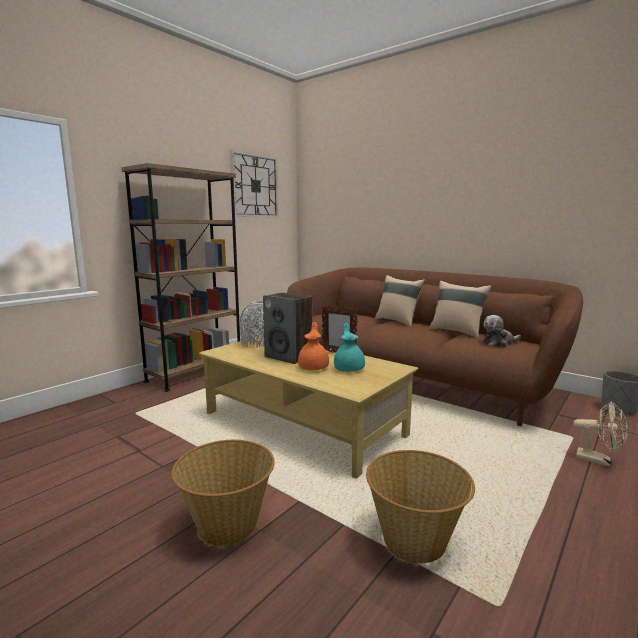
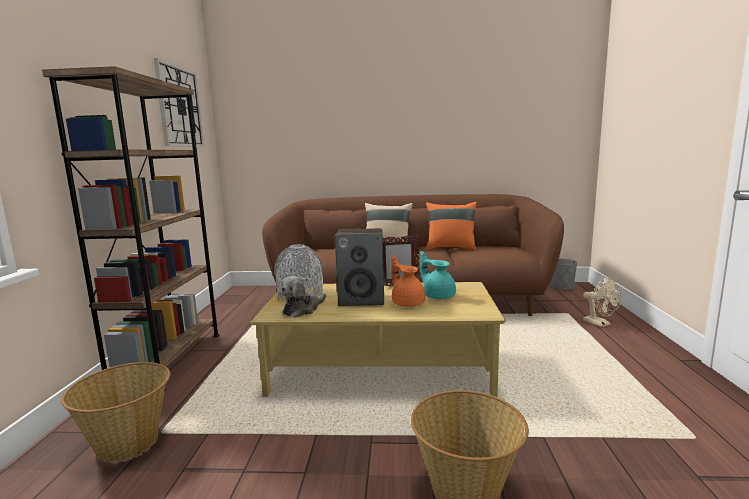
camera: 35 degrees left, 0 degrees up
(415, 541) = (600, 424): basket -> basket (128, 443)
(457, 332) = (450, 248): beige pillow -> orange pillow
(499, 343) = (497, 250): plush toy -> plush toy (303, 309)
(599, 460) = (600, 324): beige fan -> beige fan turned 60 degrees clockwise

